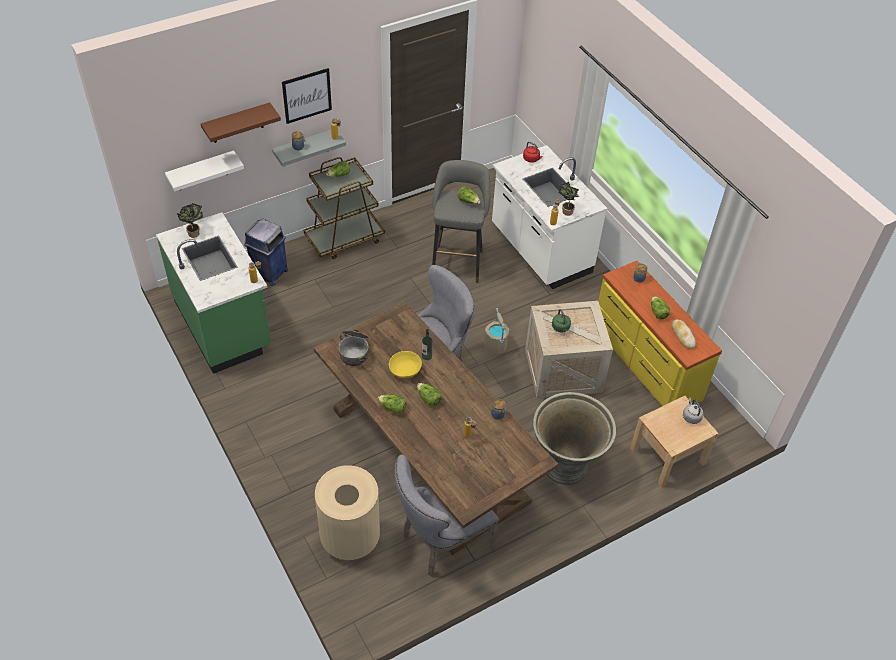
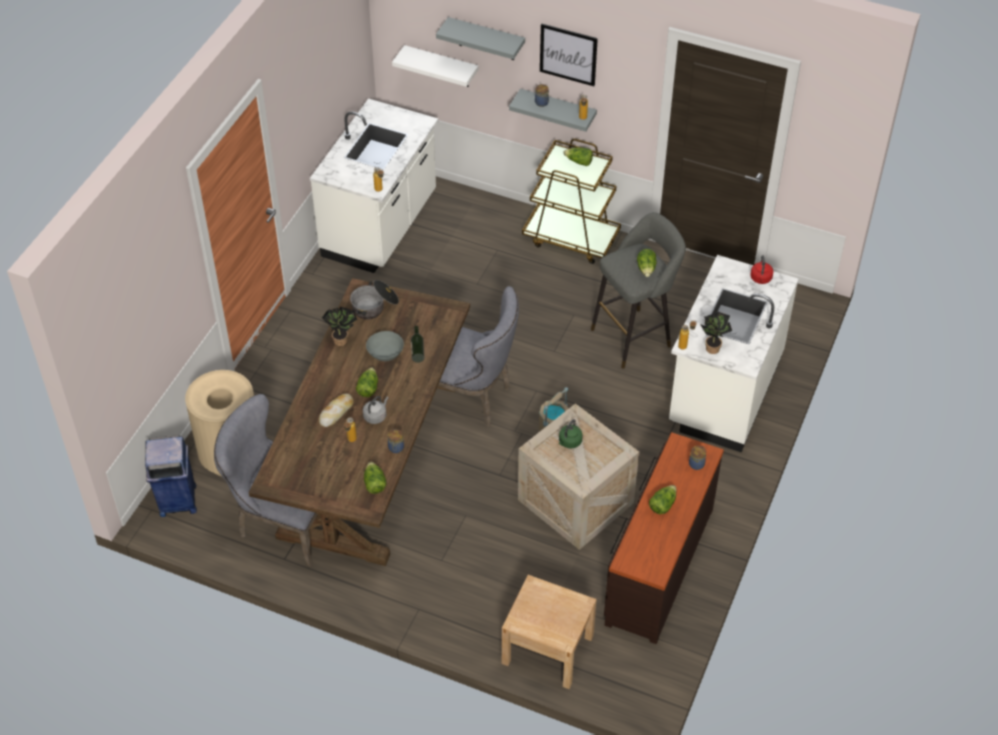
camera: 55 degrees right, 0 degrees up
(194, 232) = (395, 118): potted plant -> potted plant (342, 340)
(223, 324) = (381, 226): green counter -> white counter
(237, 123) = (486, 39): brown shelf -> grey shelf
(269, 273) = (471, 216): blue trash can -> blue trash can (177, 500)
(393, 408) = (334, 370): lettuce -> lettuce (374, 483)
(405, 370) = (386, 353): yellow bowl -> grey bowl
(565, 466) = (454, 569): grey planter -> none
(645, 362) = (657, 565): yellow dresser -> brown dresser
(682, 336) = (650, 542): bread -> bread (336, 412)
(691, 416) = (571, 618): grey kettle -> grey kettle (376, 416)

